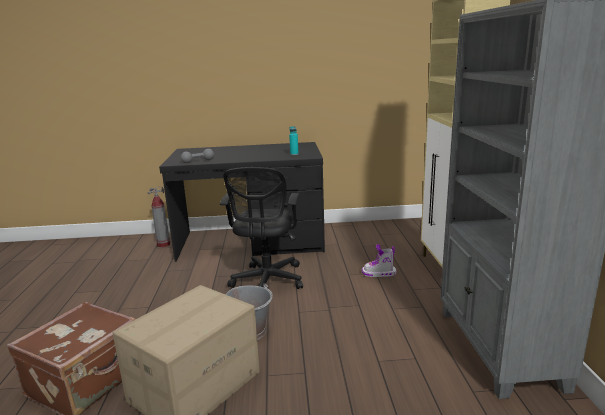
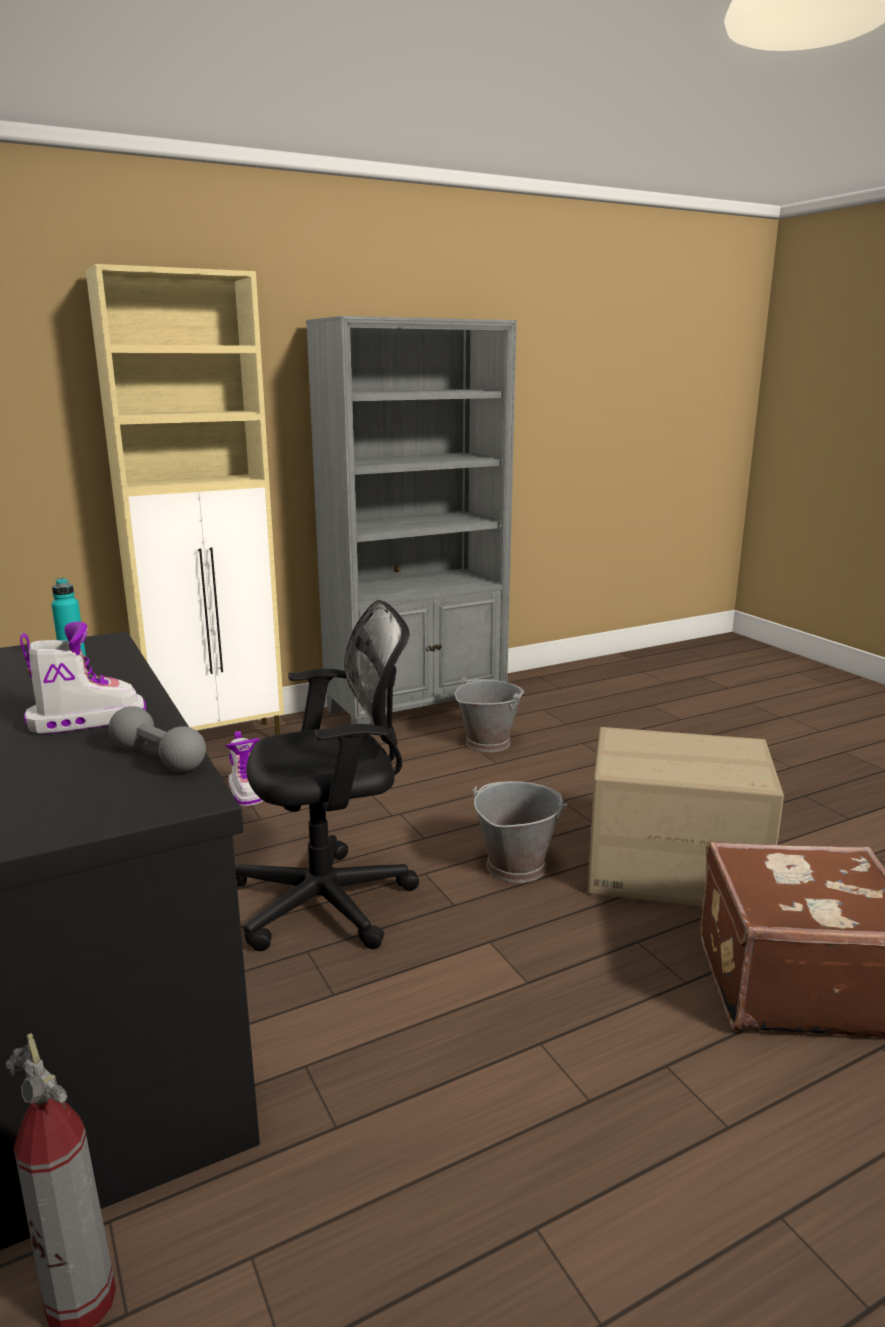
camera: 115 degrees left, 0 degrees up
(235, 156) = (86, 720): none -> boot
(418, 367) = (487, 742): none -> grey bucket

